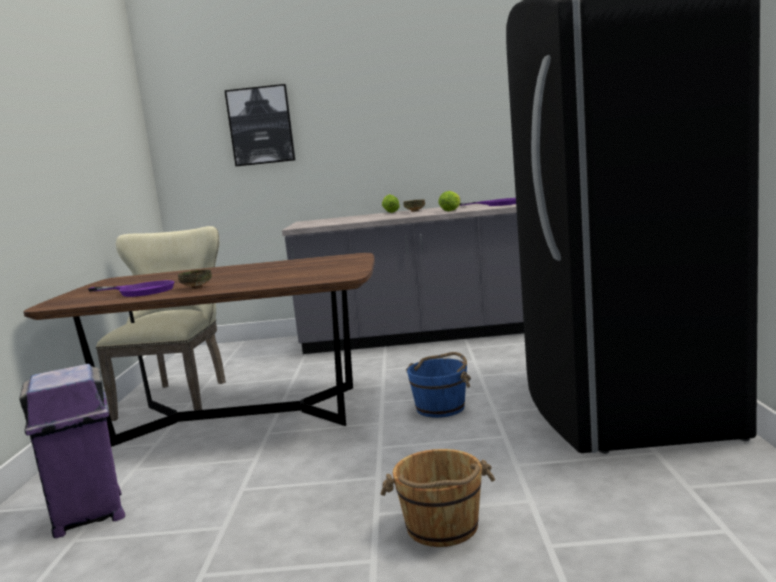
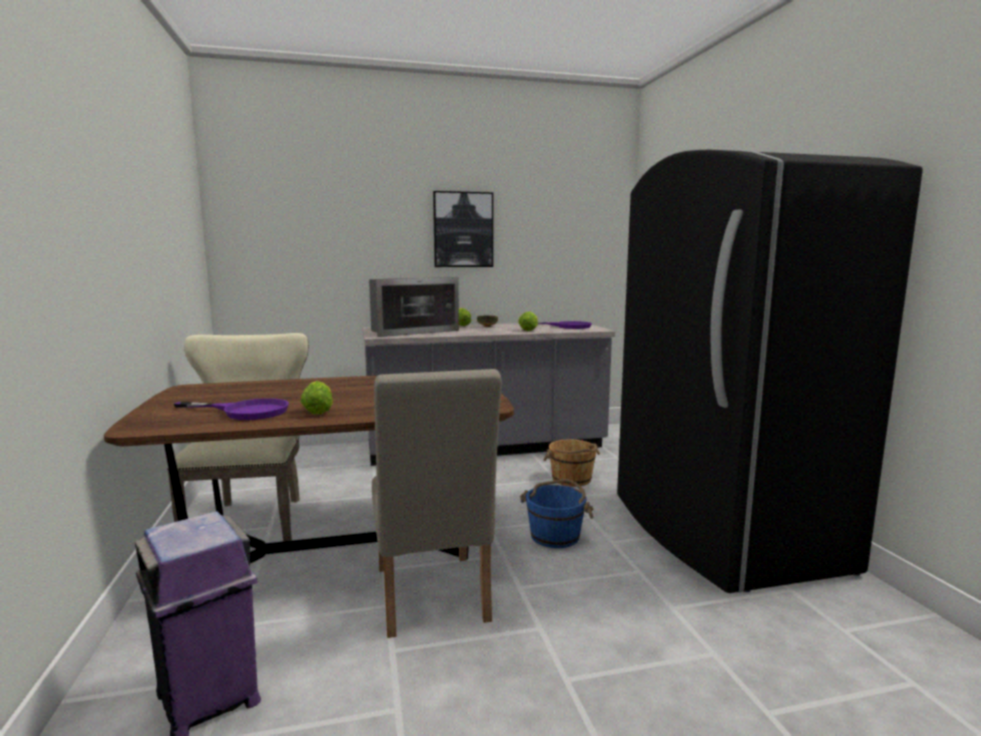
camera: 15 degrees left, 0 degrees up
(196, 287) = (318, 411): bowl -> lettuce
(261, 126) = (333, 226): picture -> picture (463, 230)
(295, 455) = (431, 600): none -> beige chair
(334, 220) = (411, 331): none -> microwave
(442, 527) = (647, 695): brown bucket -> brown bucket (572, 479)

